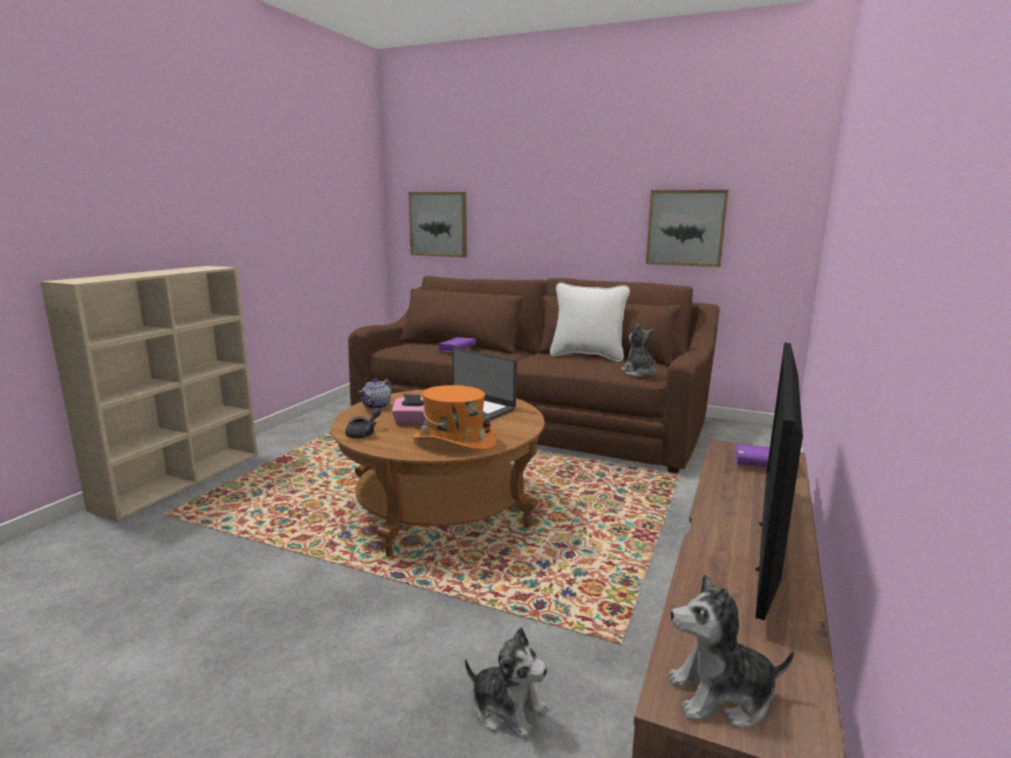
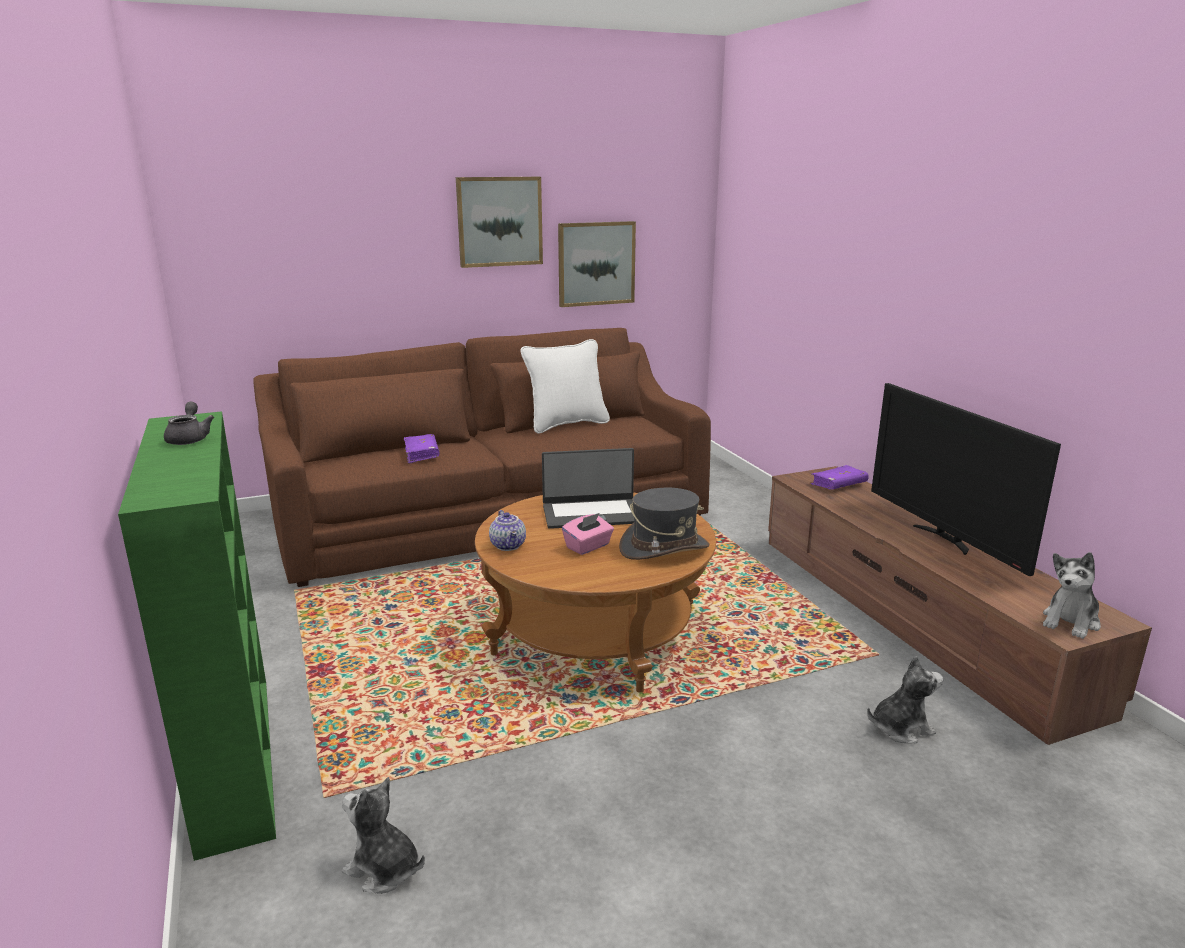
camera: 45 degrees left, 5 degrees up
(182, 479) = (234, 757): beige bookcase -> green bookcase
(364, 434) = (579, 575): grey teapot -> grey teapot (189, 438)
(438, 224) = (268, 280): picture -> picture (499, 221)
(454, 441) = (664, 548): orange hat -> grey hat
(639, 373) = (647, 431): plush toy -> plush toy (384, 869)

